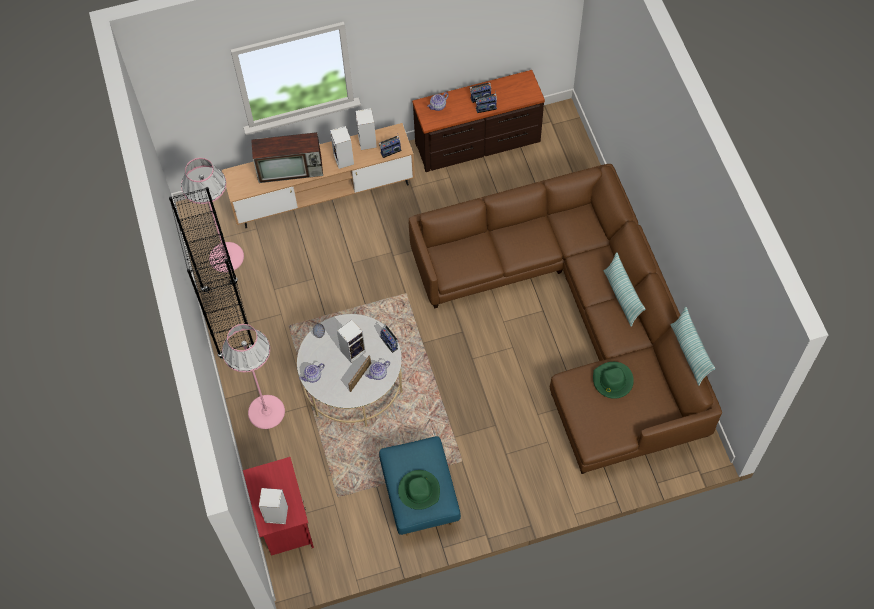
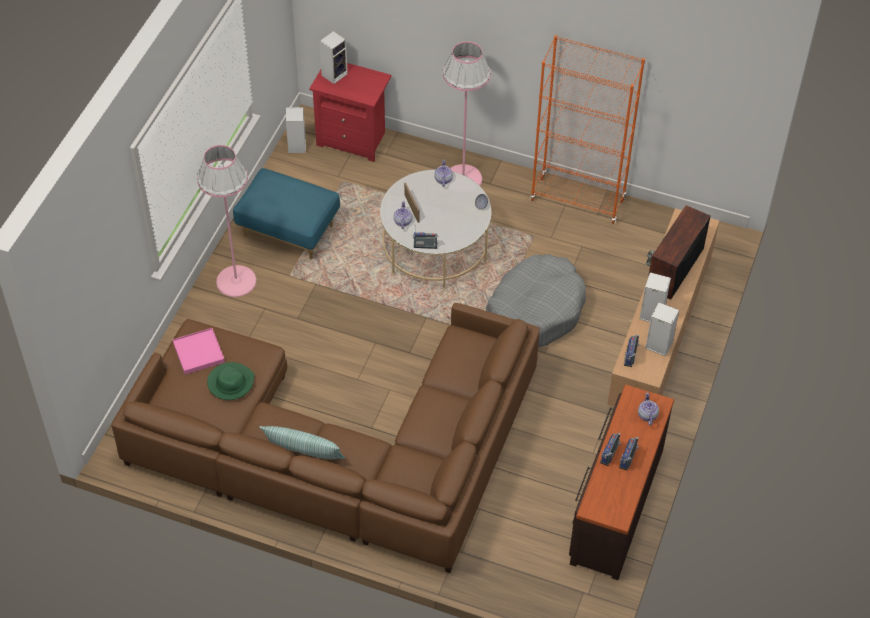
camera: 125 degrees right, 10 degrees down
(226, 257) = (648, 232): pink floor lamp -> pink floor lamp (236, 281)
(228, 320) = (578, 200): black bookcase -> orange bookcase
(353, 350) = (441, 218): speaker -> speaker (297, 146)
(359, 280) = (535, 310): none -> grey dog bed
(419, 490) = (275, 191): green hat -> none
(608, 422) = (198, 353): none -> pink tray
(689, 353) = (182, 426): pillow -> none

